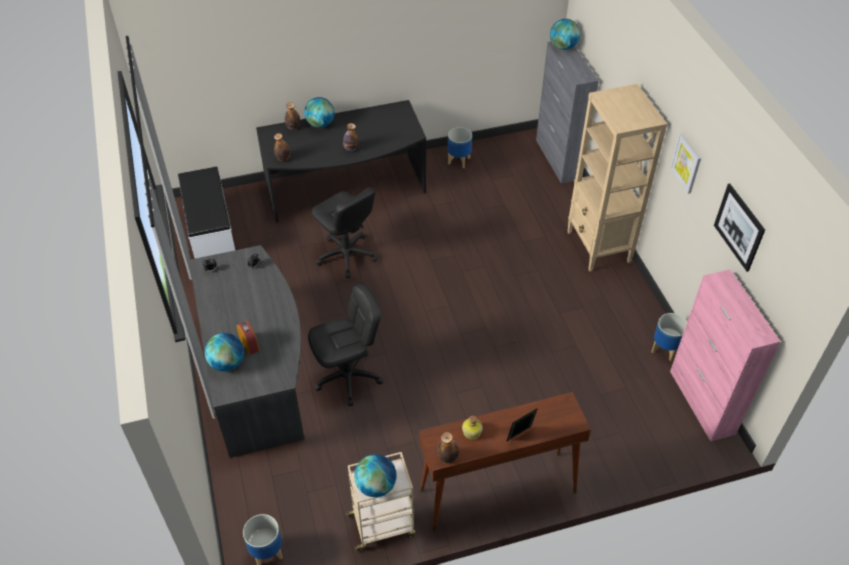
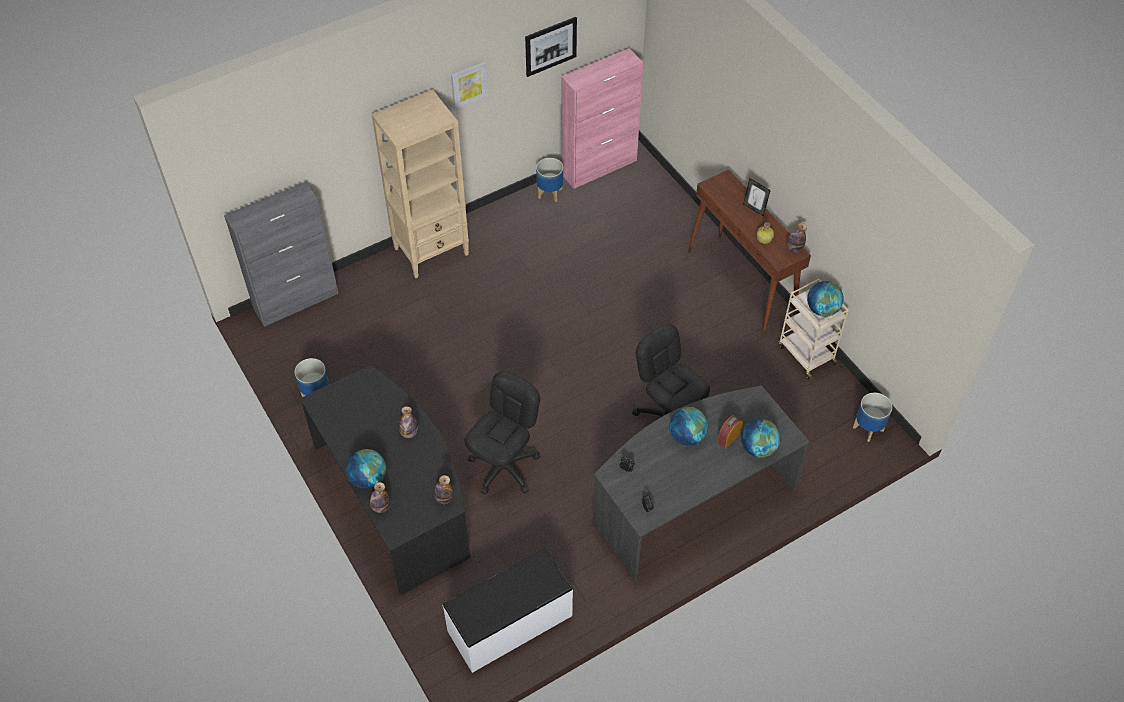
camera: 105 degrees left, 5 degrees up
(563, 47) = (244, 217): globe -> globe (687, 436)

